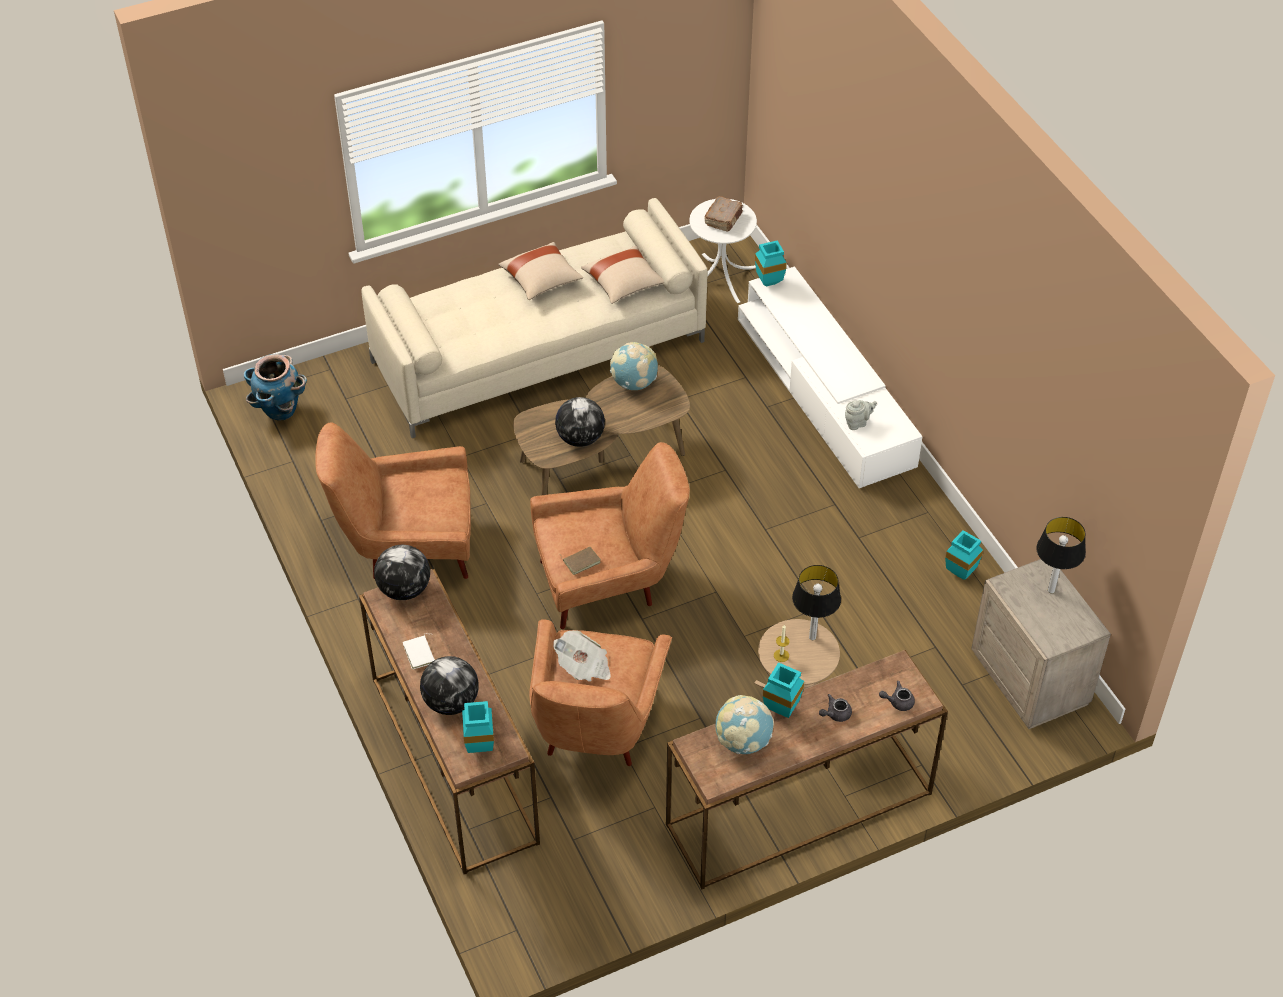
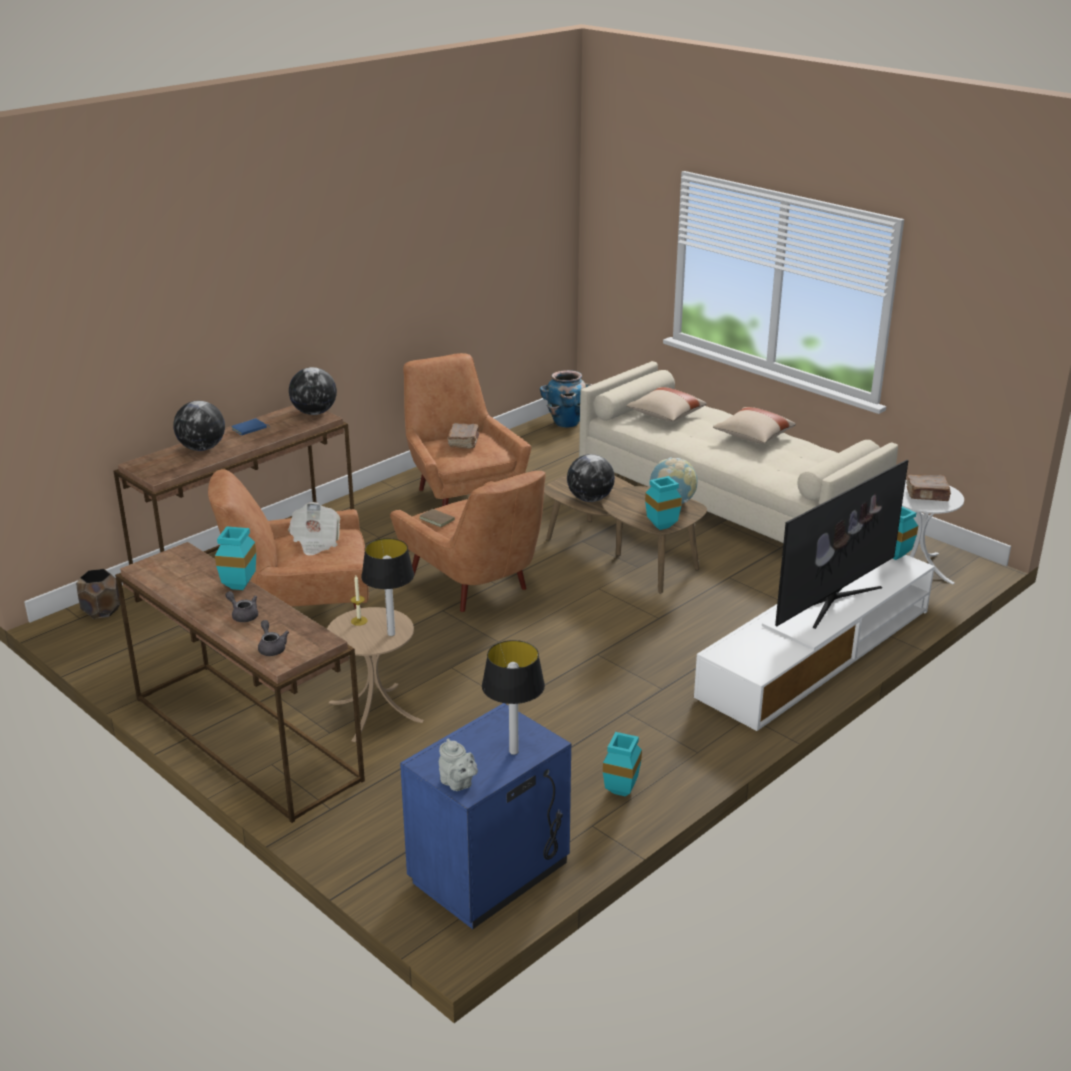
camera: 70 degrees right, 20 degrees down
(411, 498) = (464, 442): none -> brown book
(420, 653) = (249, 429): white book -> blue book
(478, 745) = (160, 465): turquoise vase -> turquoise vase (662, 526)
(510, 908) = (102, 610): none -> brown planter
(623, 284) = (789, 471): beige pillow -> beige pillow (665, 416)
(743, 741) = (194, 573): globe -> none
(822, 347) = (833, 600): none -> television
(858, 423) = (744, 642): grey teapot -> grey teapot (458, 784)
(1031, 679) = (490, 873): beige nightstand -> blue nightstand

